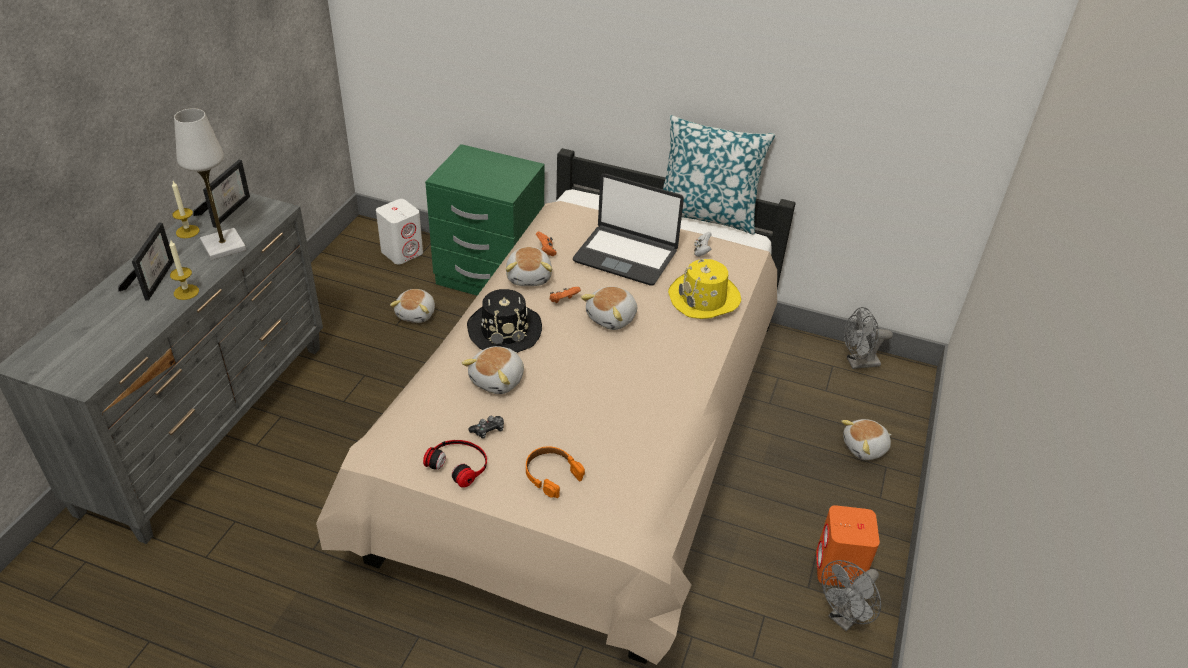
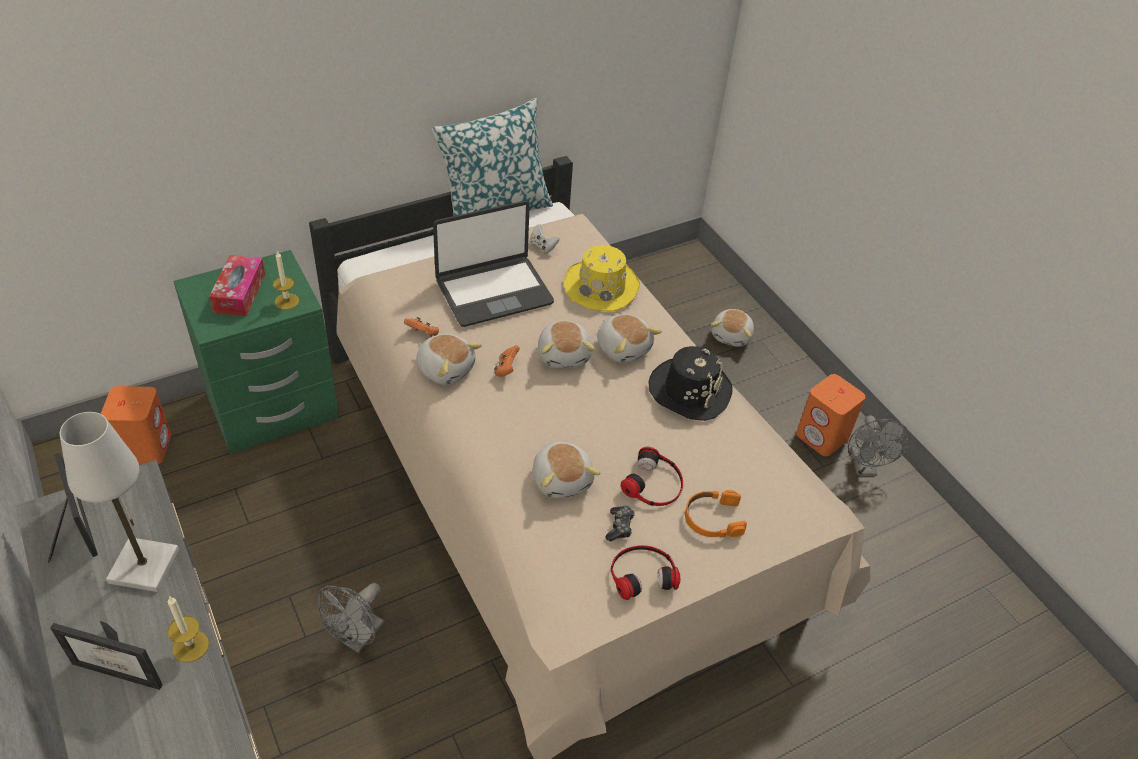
camera: 50 degrees left, 5 degrees up
(153, 279) = (124, 666): picture frame -> picture frame turned 150 degrees clockwise
(187, 231) = (69, 586): candle -> candle (286, 301)
(402, 252) = (145, 447): white speaker -> orange speaker
(417, 314) = (253, 497): plush toy -> plush toy (623, 348)
(483, 169) = (239, 293): none -> tissue box
(504, 330) = (500, 432): black hat -> black hat (689, 390)
(547, 426) = (654, 484): none -> headphones
(858, 363) = (650, 272): grey fan -> grey fan (358, 638)

